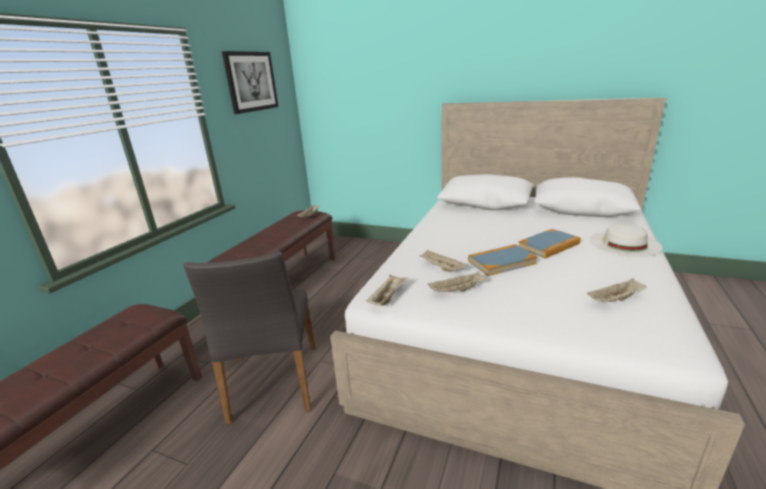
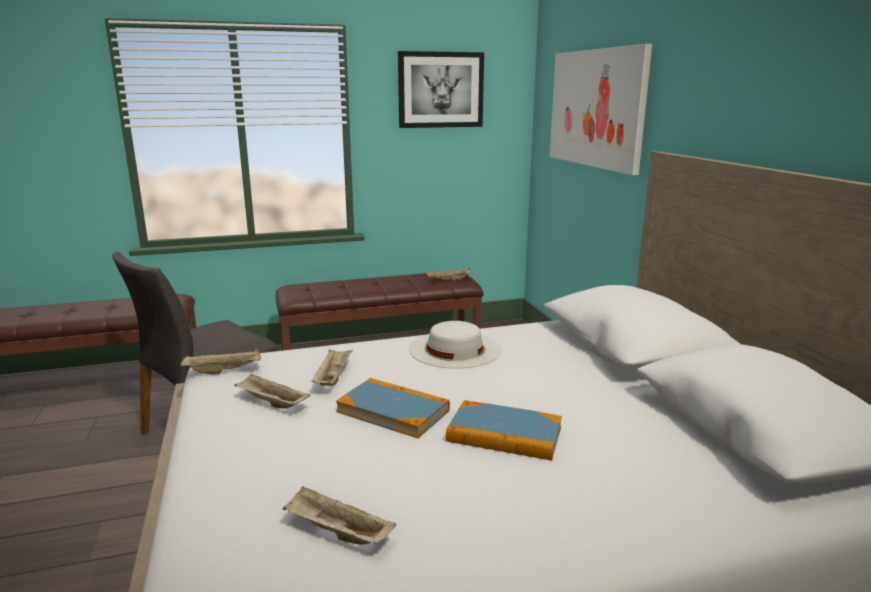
camera: 50 degrees right, 5 degrees down
(372, 85) = (596, 108): none -> picture
(624, 243) = (621, 509): white hat -> white hat (454, 349)

